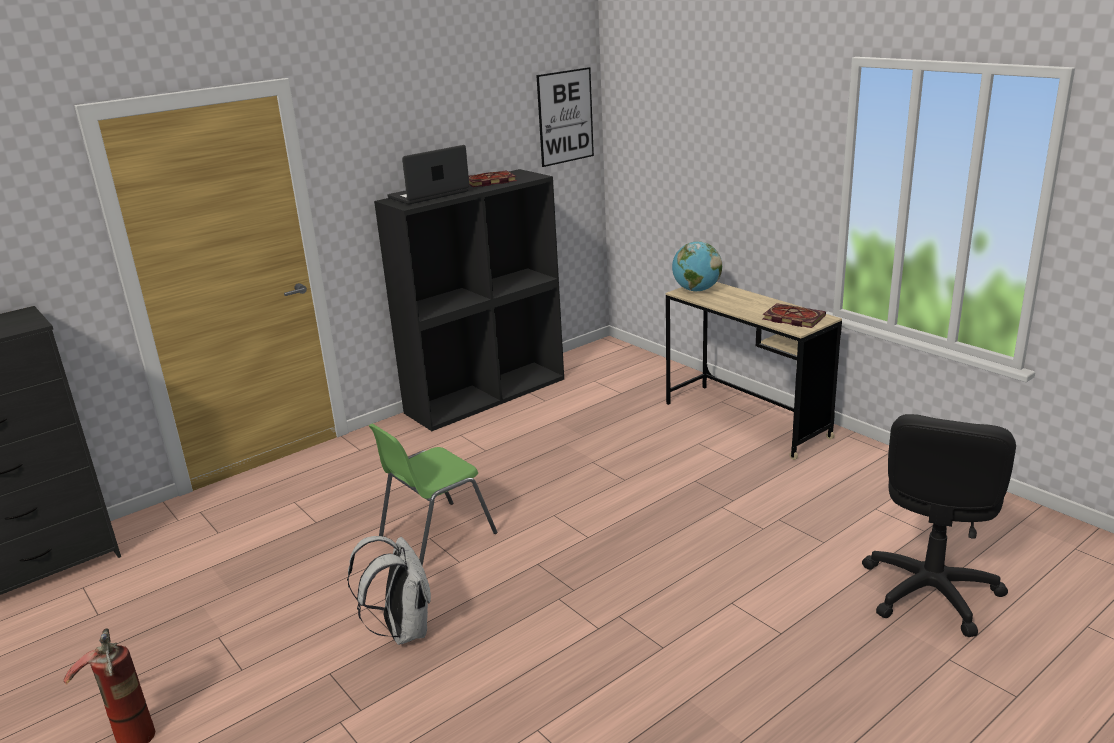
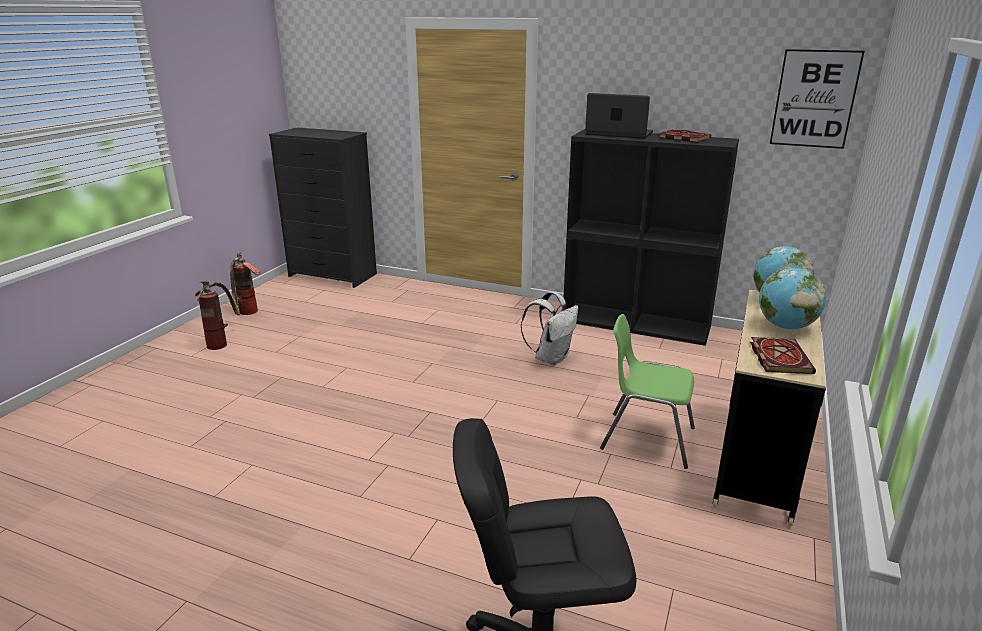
camera: 60 degrees right, 0 degrees up
(59, 685) = (248, 314): none -> fire extinguisher
(402, 630) = (330, 386): white backpack -> white backpack (551, 358)
(435, 536) = (435, 364): green chair -> green chair (646, 438)
(744, 301) = (785, 326): none -> globe

